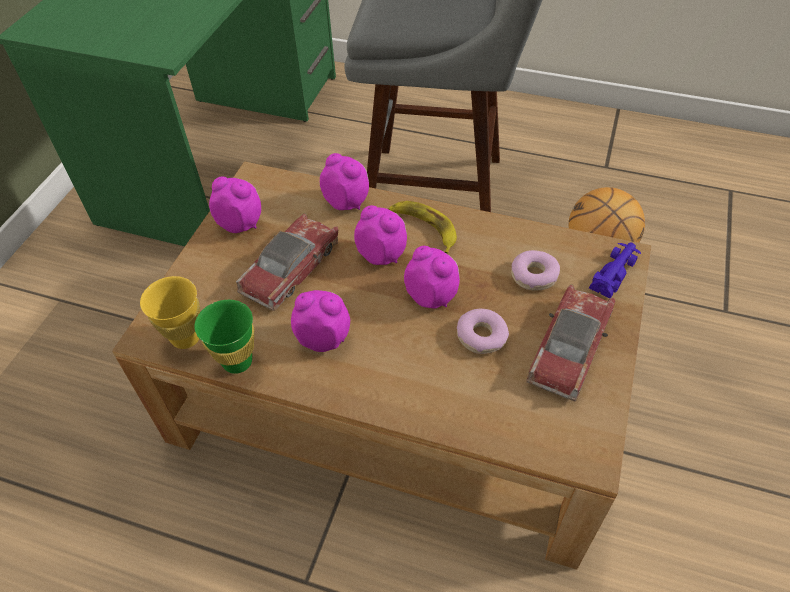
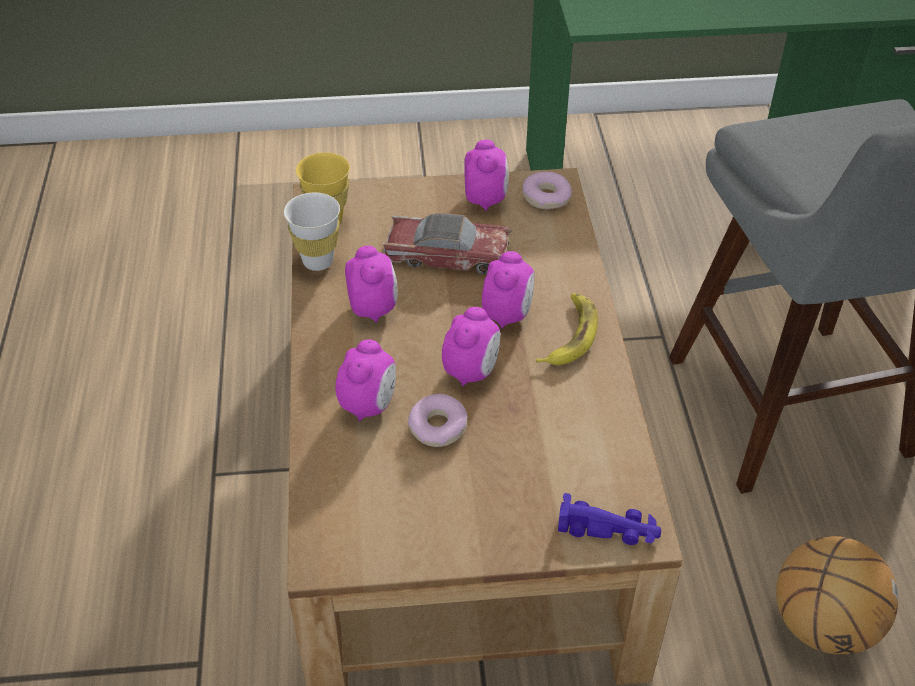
camera: 65 degrees right, 5 degrees down
(237, 361) = (318, 261): green cup -> white cup
(347, 202) = (568, 262): alarm clock -> alarm clock (369, 404)
(534, 275) = (554, 451): donut -> donut (546, 197)
(569, 349) = (460, 508): toy car -> none

